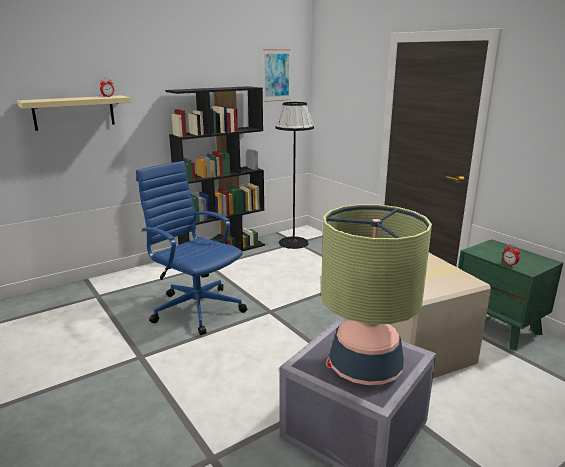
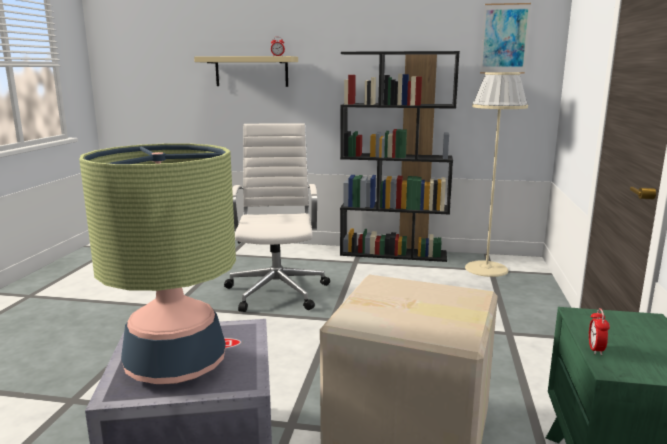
camera: 45 degrees right, 5 degrees down
(196, 308) = (277, 290): blue office chair -> white office chair
(293, 242) = (486, 269): black floor lamp -> beige floor lamp

